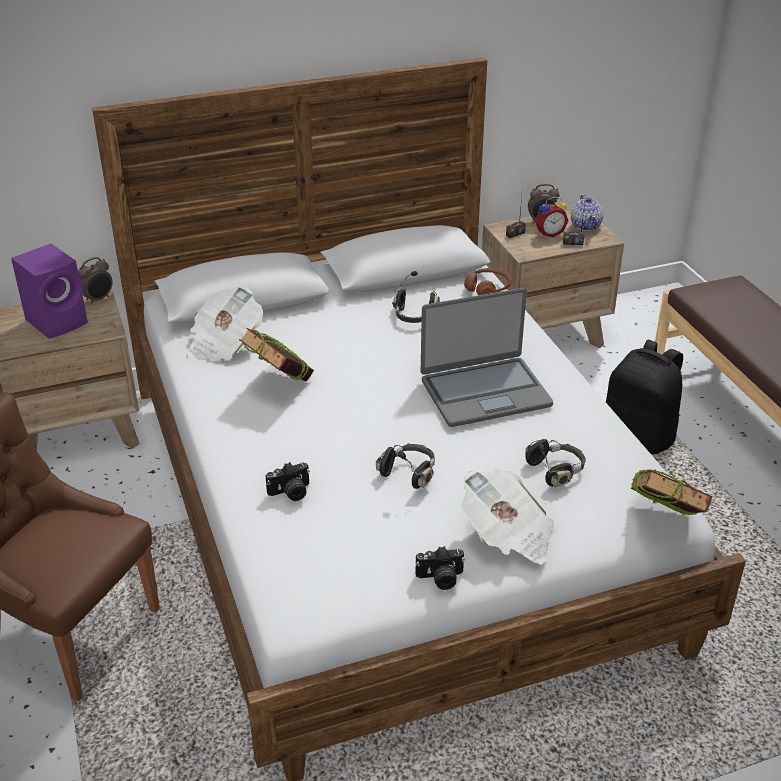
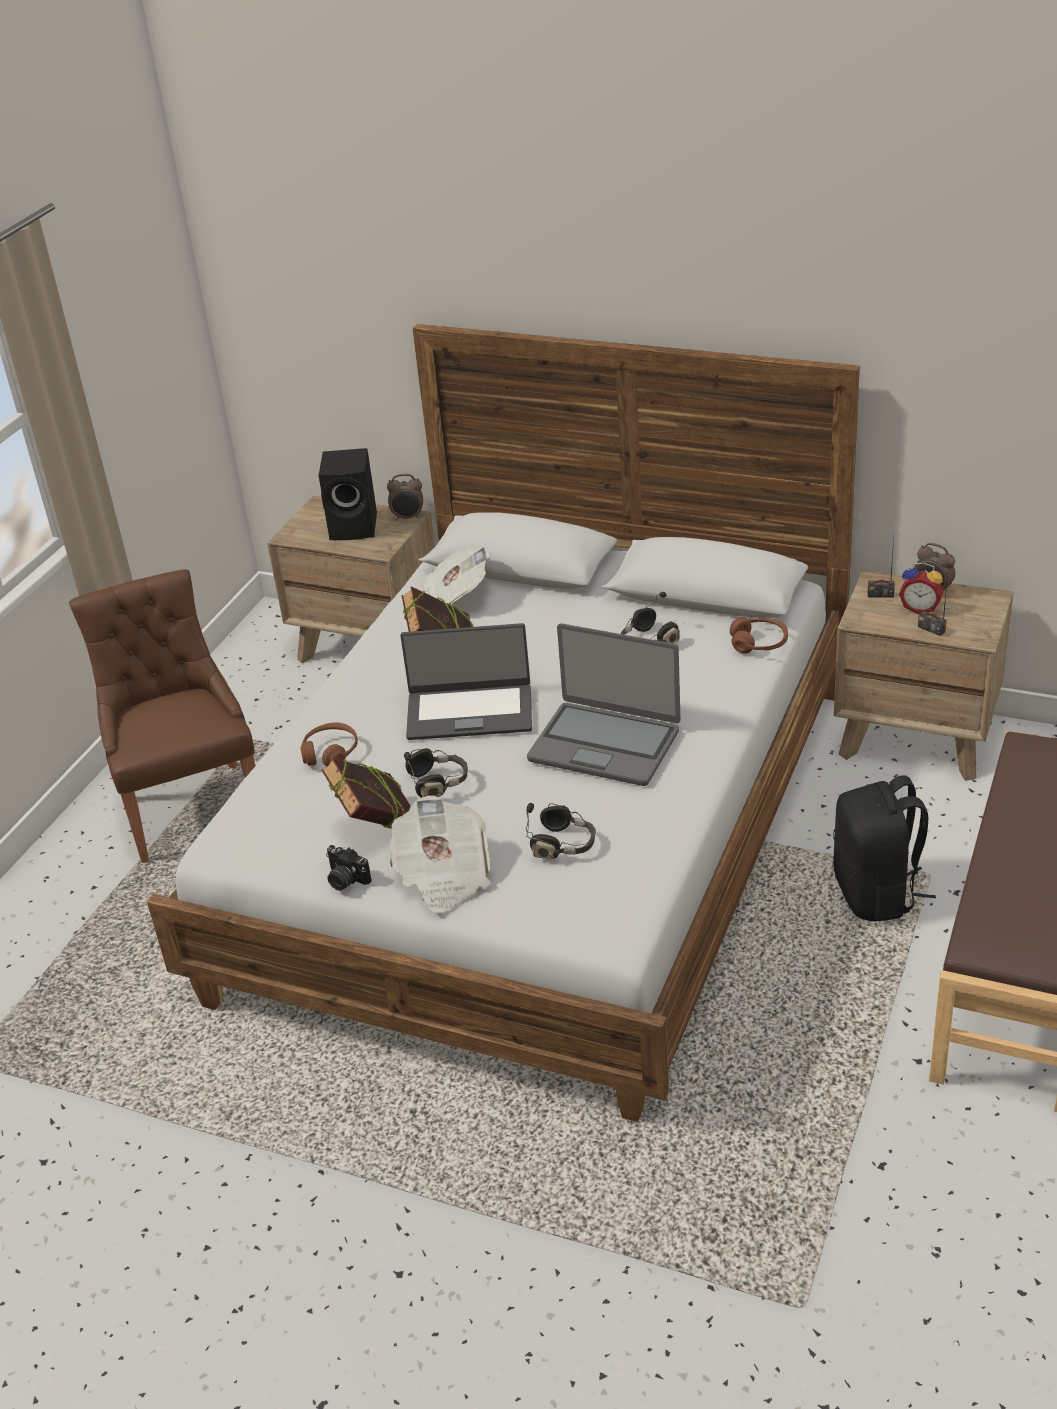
camera: 45 degrees right, 0 degrees up
(59, 321) = (355, 527): purple speaker -> black speaker
(290, 493) = (330, 753): camera -> brown headphones
(358, 413) = (469, 711): none -> laptop
(586, 225) = (978, 615): teapot -> none
(663, 523) = (588, 940): book -> book (376, 828)

